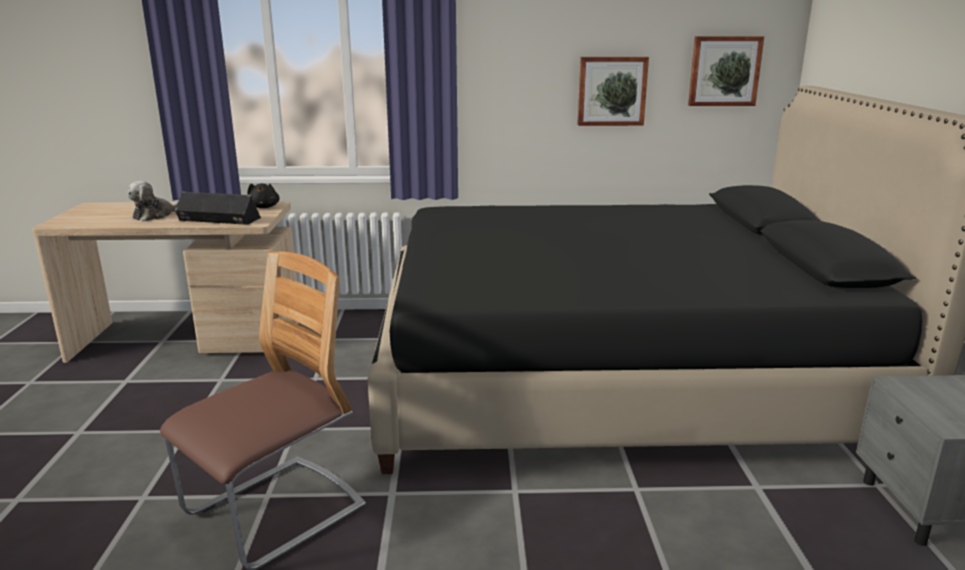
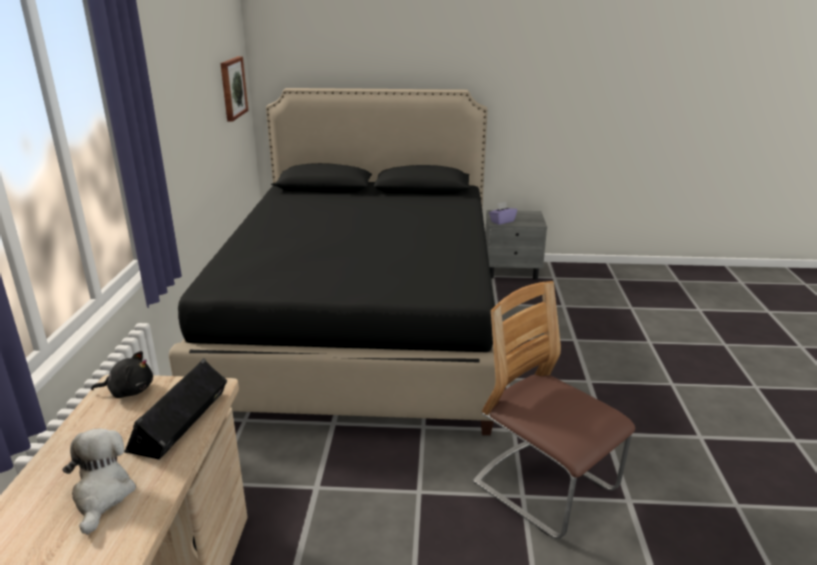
camera: 85 degrees left, 5 degrees up
(155, 215) = (102, 496): plush toy -> plush toy turned 135 degrees counterclockwise
(611, 91) = (203, 123): picture -> none
(912, 389) = (502, 221): none -> purple tissue box

